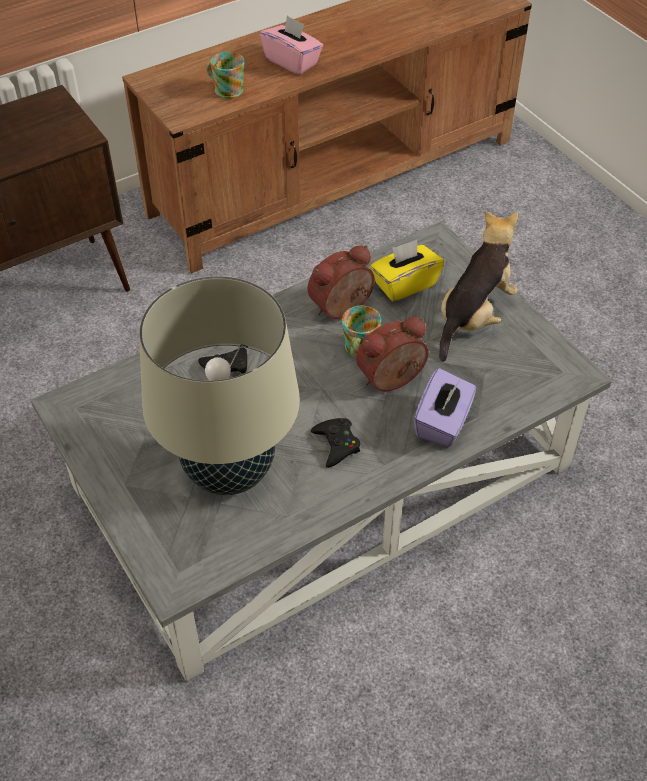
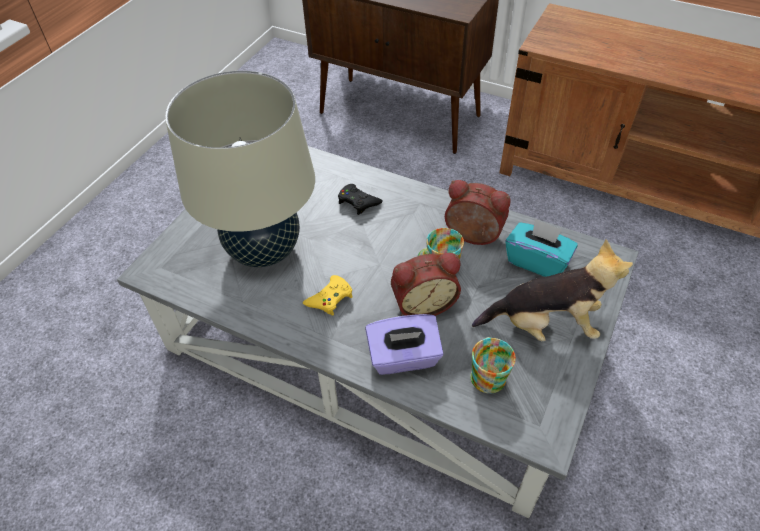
camera: 60 degrees right, 0 degrees up
(225, 89) = (596, 48): mug -> mug (488, 373)
(292, 61) = (673, 62): pink tissue box -> none
(336, 444) = (330, 298): black game controller -> yellow game controller
(393, 381) = (423, 303): alarm clock -> alarm clock turned 135 degrees clockwise
(404, 284) = (537, 261): yellow tissue box -> turquoise tissue box

